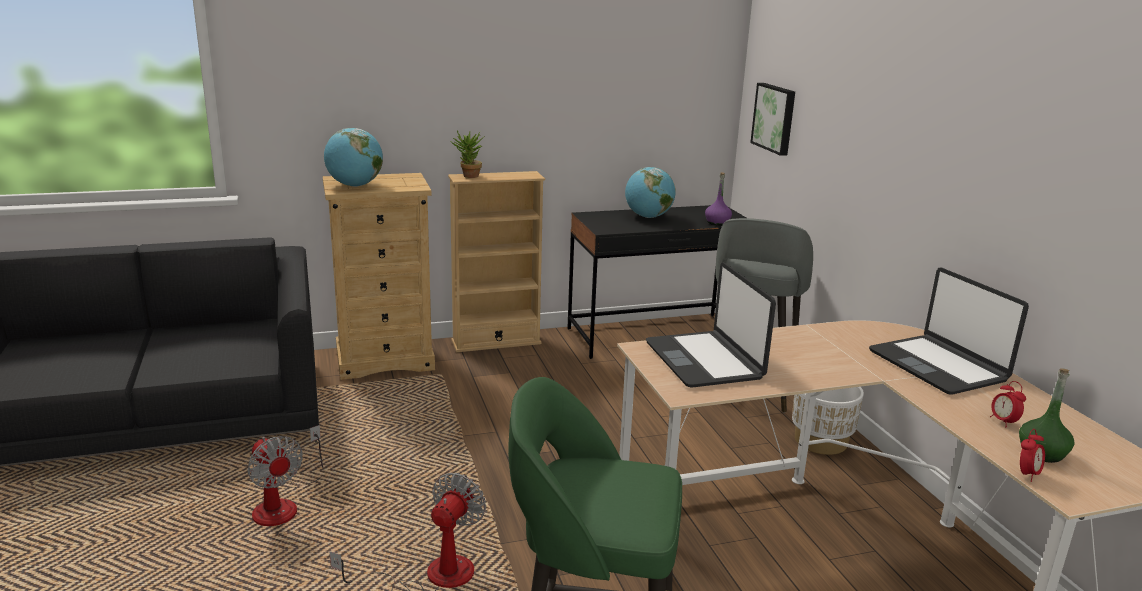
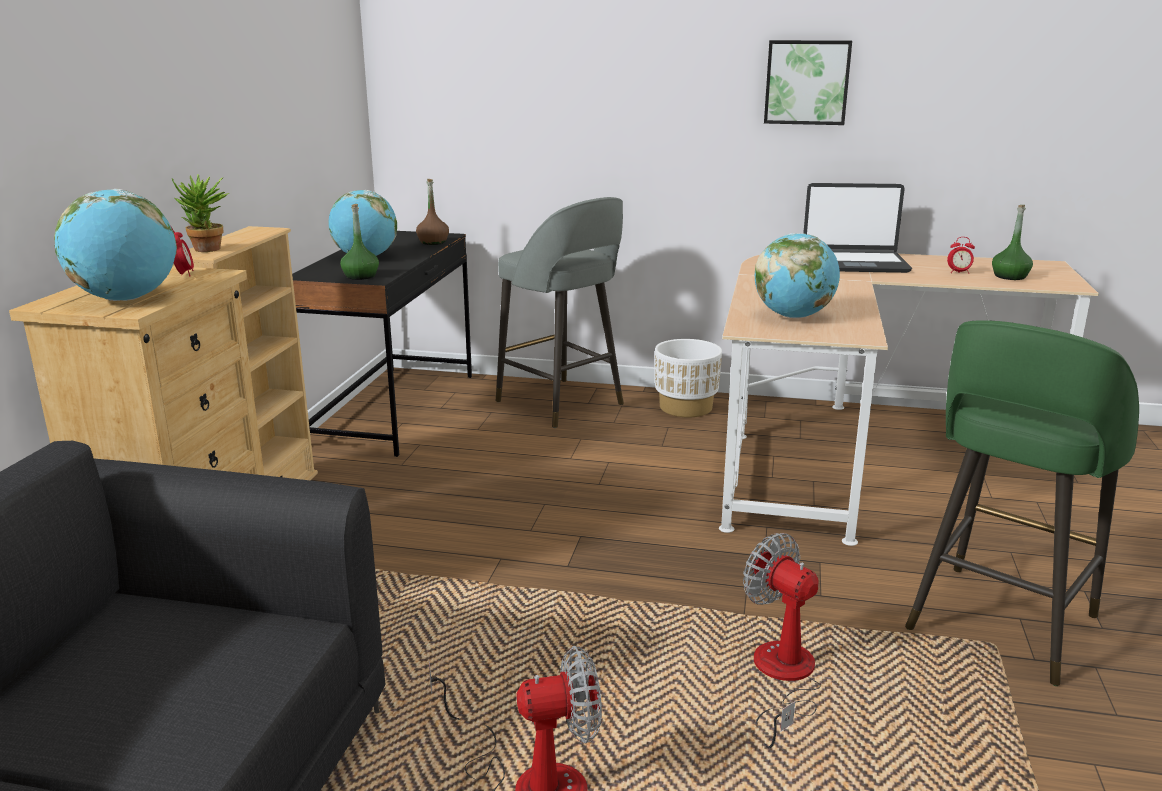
camera: 60 degrees left, 0 degrees up
(605, 225) = (360, 276): none -> green bottle
(705, 360) = (793, 316): laptop -> globe
(717, 222) = (433, 242): purple bottle -> brown bottle
(775, 118) = (453, 104): picture -> picture (807, 82)
(1027, 474) = (1041, 286): alarm clock -> alarm clock (183, 274)

